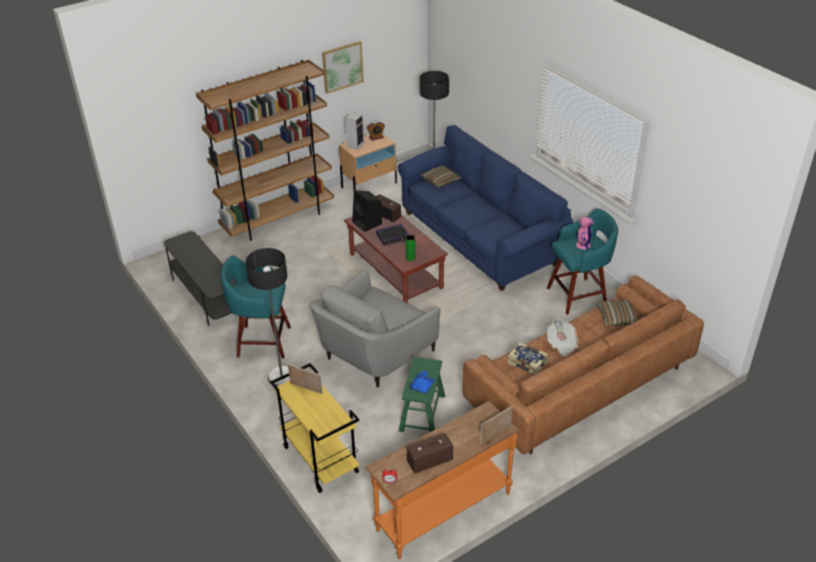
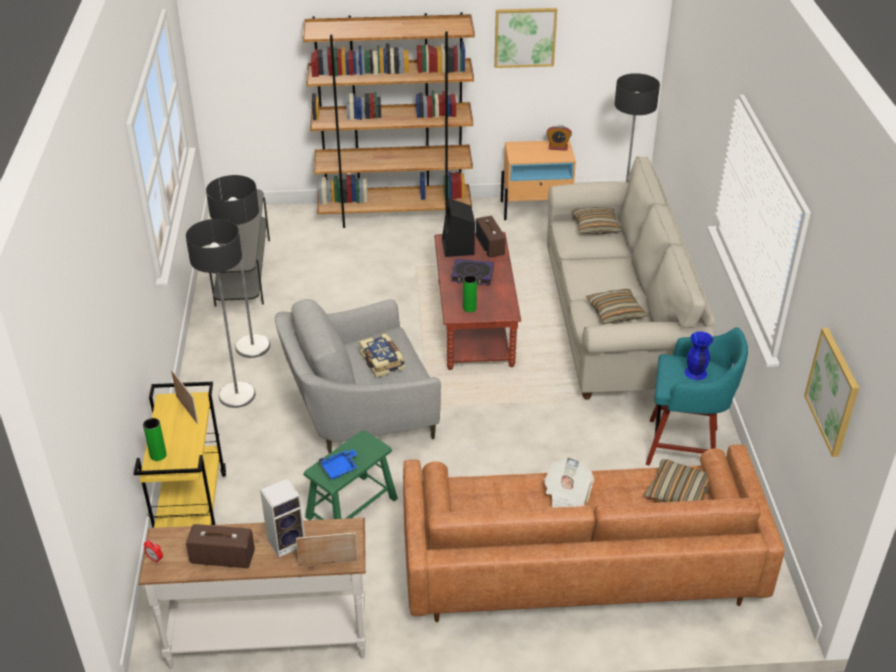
camera: 30 degrees right, 0 degrees up
(262, 341) = (252, 346): turquoise stool -> floor lamp
(316, 424) = (158, 455): none -> green vase
(355, 145) = (524, 148): speaker -> speaker (287, 541)
(443, 510) = (268, 637): orange console table -> white console table
(479, 239) = (615, 323): blue sofa -> beige sofa
(499, 228) = (615, 312): none -> pillow
(528, 362) = (500, 498): book -> book (383, 361)
(583, 245) = (695, 373): pink vase -> blue vase
(707, 219) = (833, 391): none -> picture

